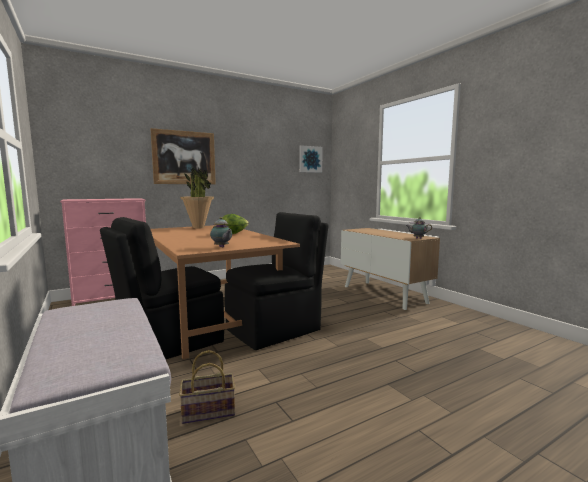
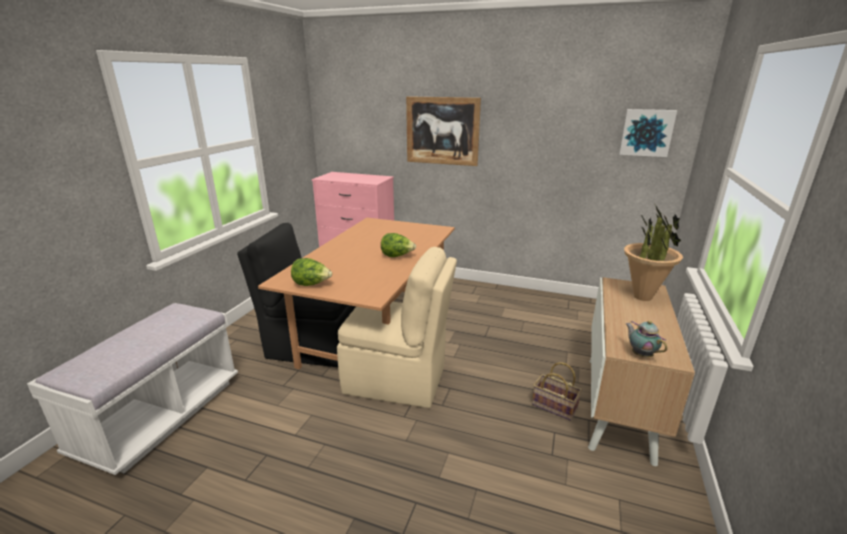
camera: 50 degrees right, 15 degrees up
(198, 227) = (409, 228): potted plant -> potted plant (643, 297)
(207, 412) = (229, 427): basket -> basket (553, 406)
(222, 247) = (311, 284): teapot -> lettuce
(275, 329) = (398, 380): black chair -> beige chair

